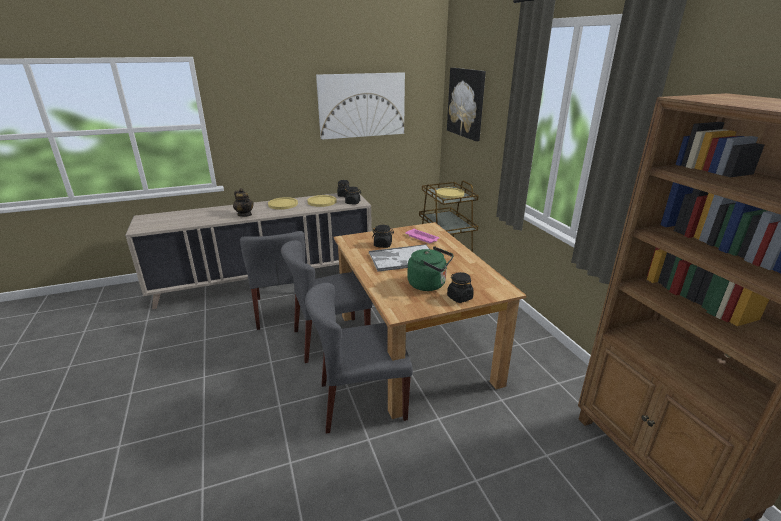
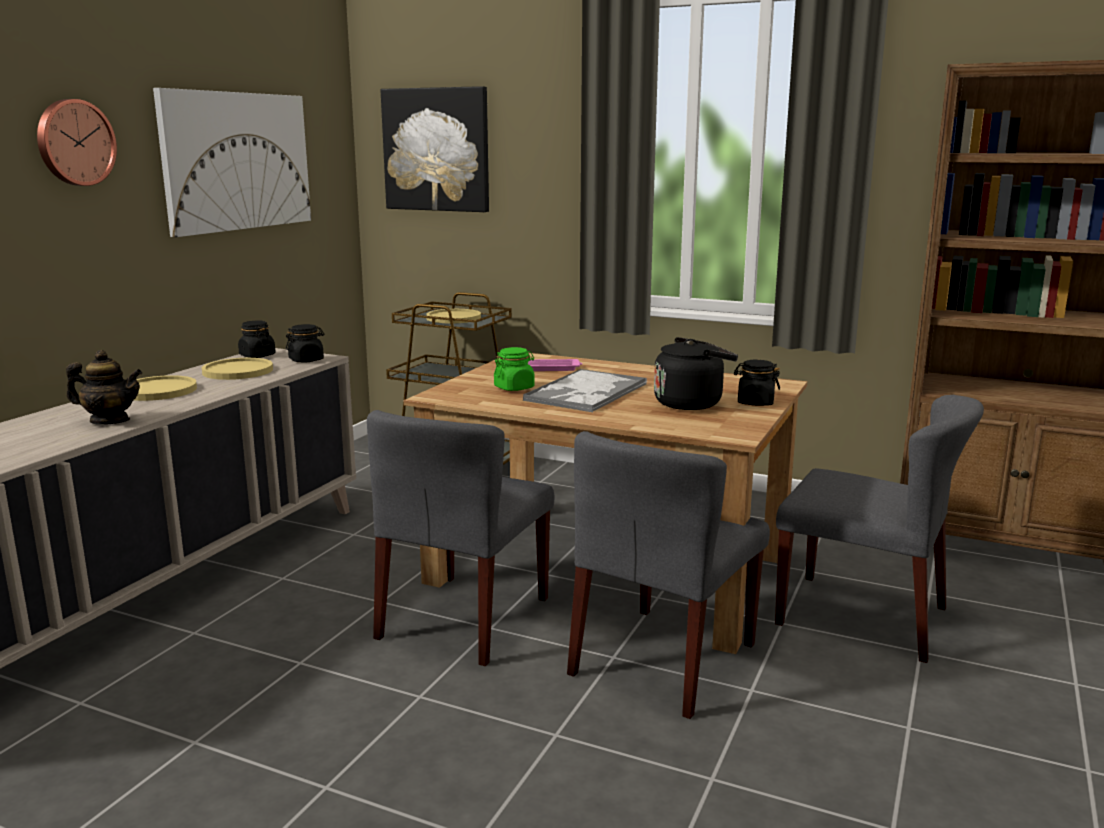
camera: 45 degrees left, 10 degrees down
(275, 100) = (74, 142): none -> wall clock
(282, 310) = (284, 624): grey chair -> grey chair (863, 616)
(383, 245) = (514, 388): black jar -> green jar
(429, 284) = (691, 403): green kettle -> black kettle

